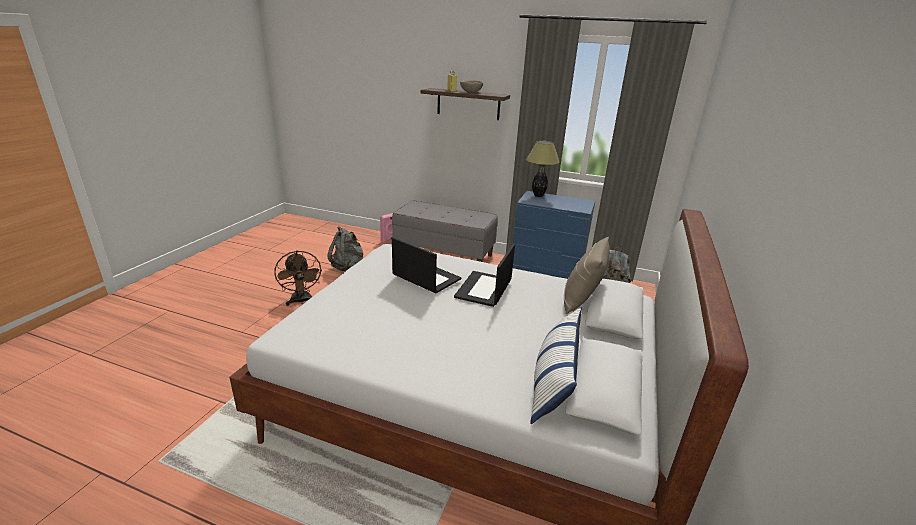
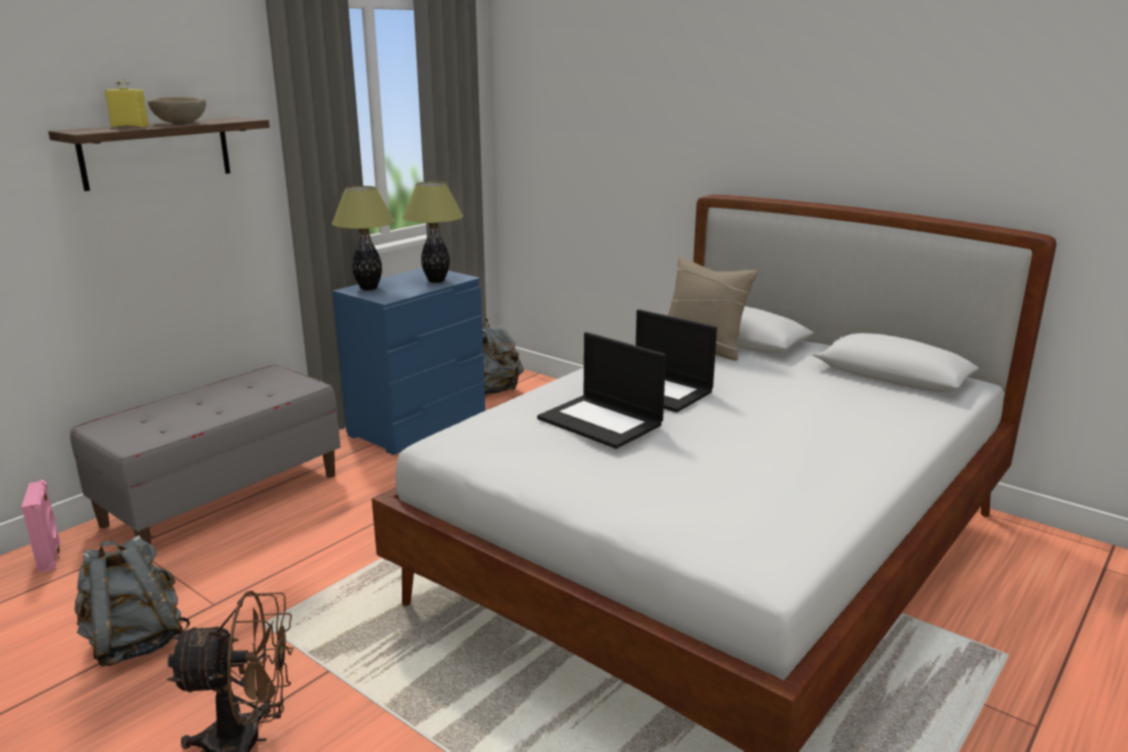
camera: 70 degrees left, 5 degrees down
(425, 277) = (601, 422): laptop -> laptop turned 105 degrees counterclockwise
(553, 381) = (882, 393): pillow -> none
(569, 206) = (436, 281): none -> table lamp

